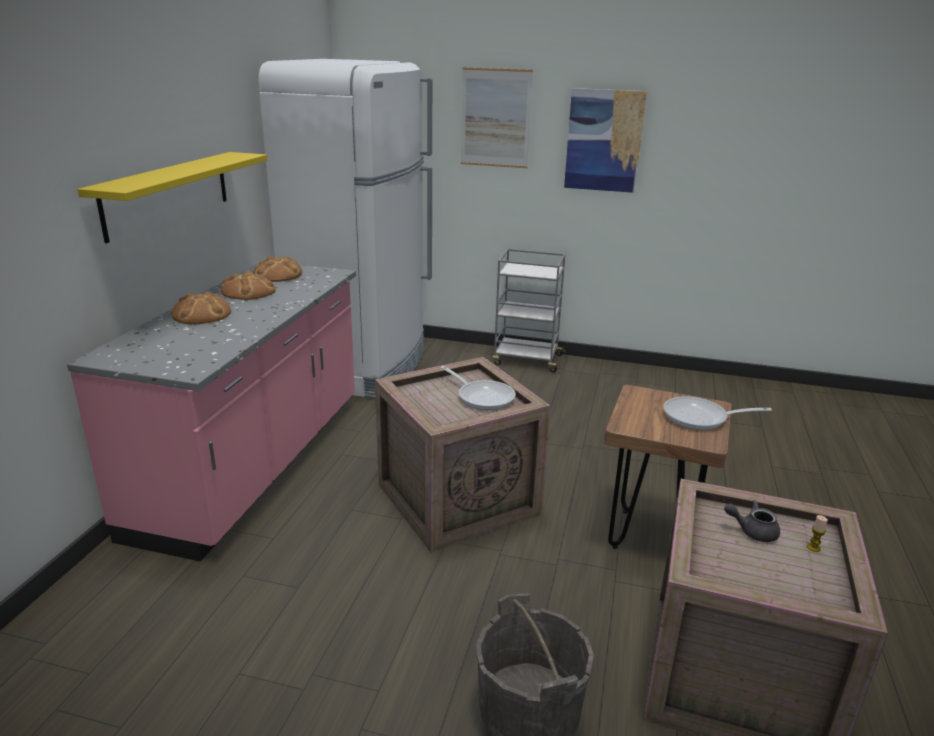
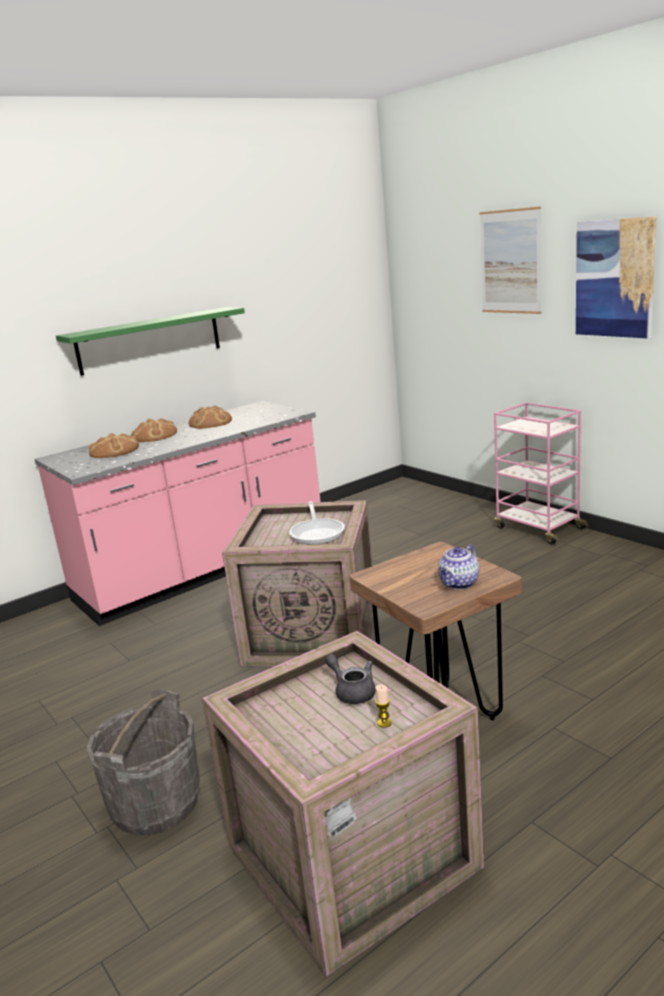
camera: 40 degrees right, 5 degrees down
(168, 193) = (149, 340): yellow shelf -> green shelf
(278, 275) = (252, 412): bread -> bread (114, 451)
(362, 366) = (373, 511): white fridge -> none
(526, 360) = (538, 528): grey cart -> pink cart
(701, 418) = (459, 584): frying pan -> teapot

